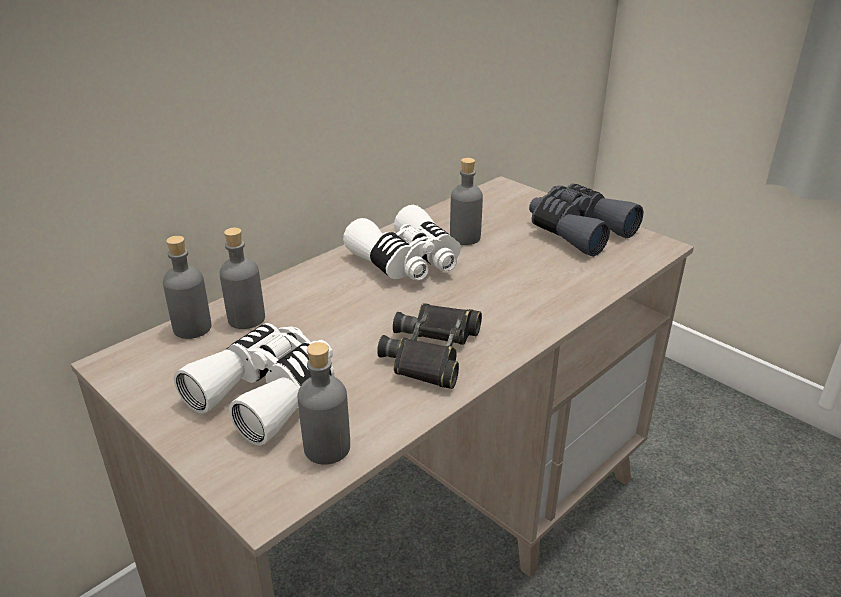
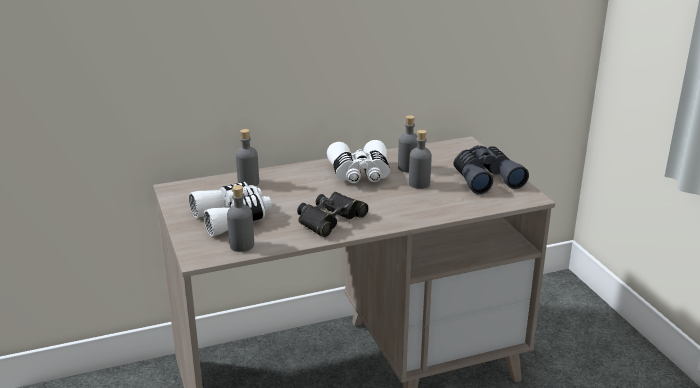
camera: 25 degrees right, 5 degrees down
(192, 328) = (219, 181): grey bottle -> grey bottle (419, 184)

